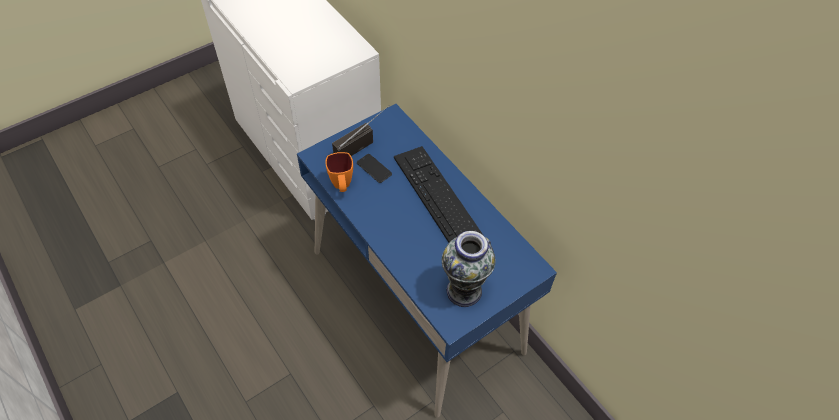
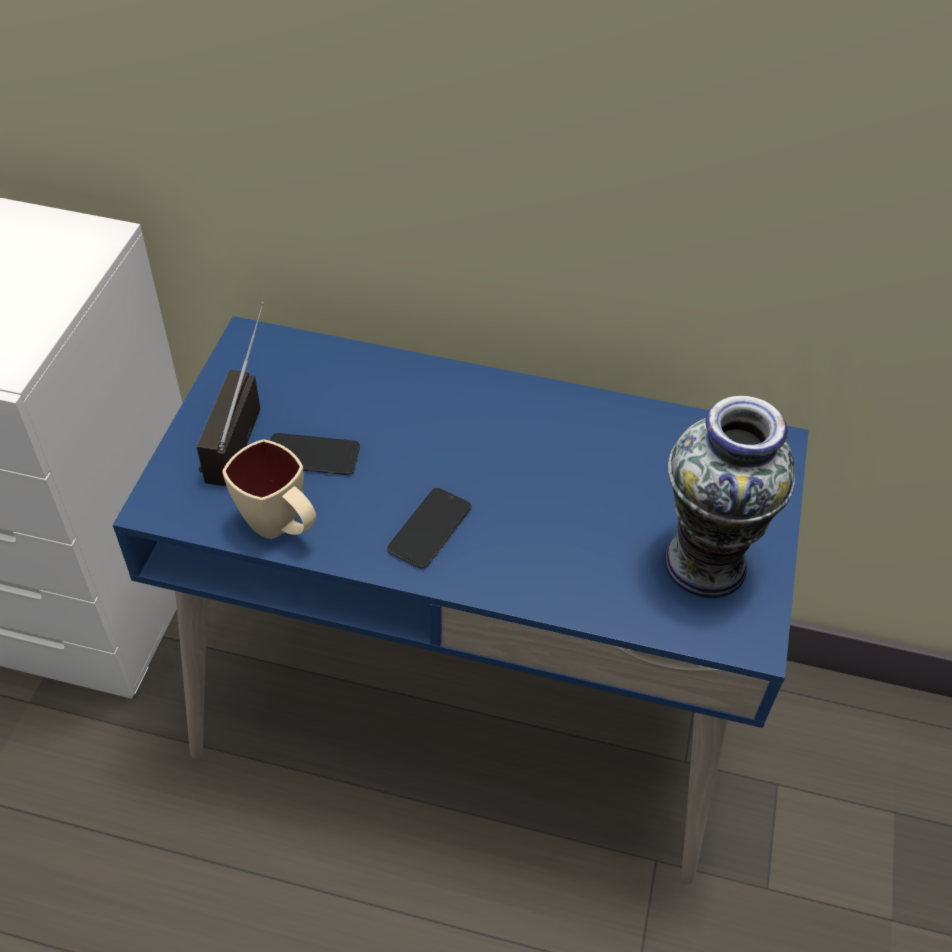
camera: 40 degrees left, 5 degrees down
(342, 186) = (281, 528): orange mug -> beige mug
(386, 217) = (429, 529): none -> phone
(437, 195) = (481, 430): keyboard -> none

